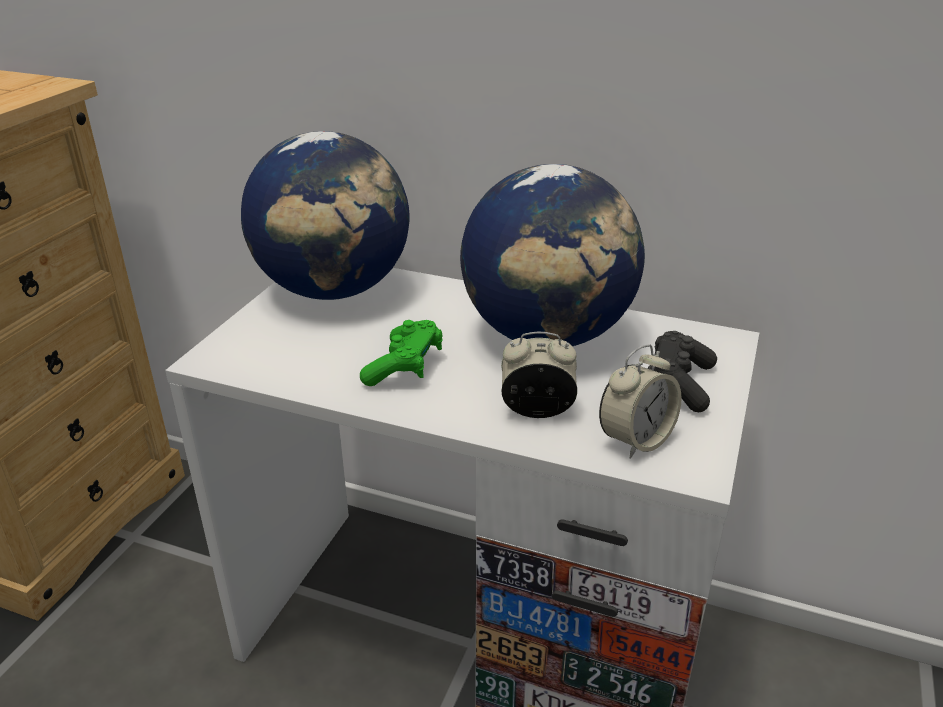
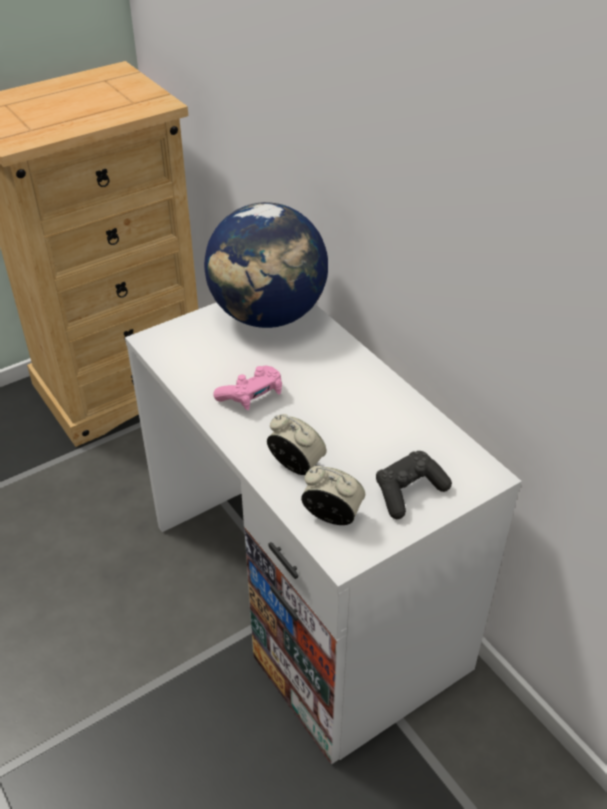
camera: 35 degrees right, 10 degrees up
(404, 367) = (252, 396): green game controller -> pink game controller
(548, 336) = (365, 413): globe -> none
(636, 440) = (332, 516): alarm clock -> alarm clock turned 150 degrees counterclockwise

